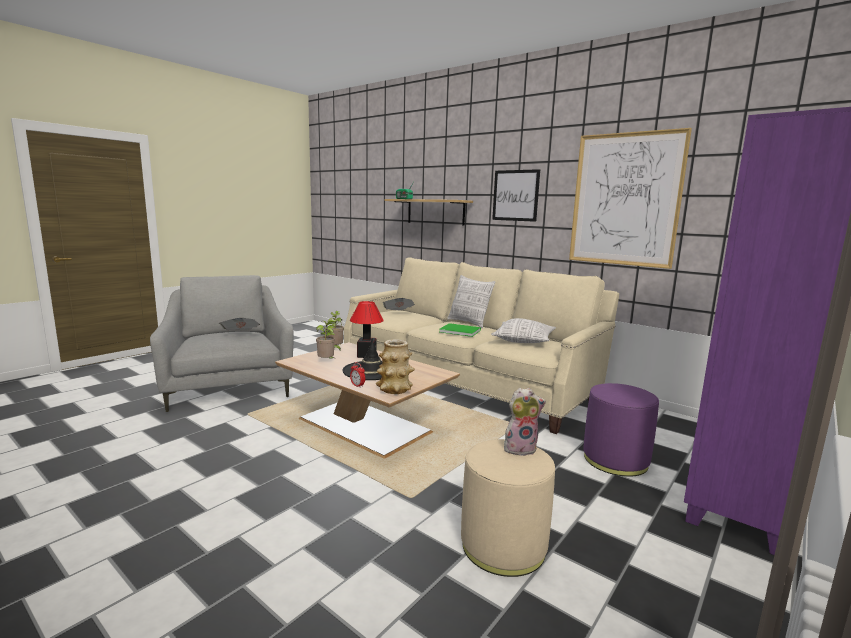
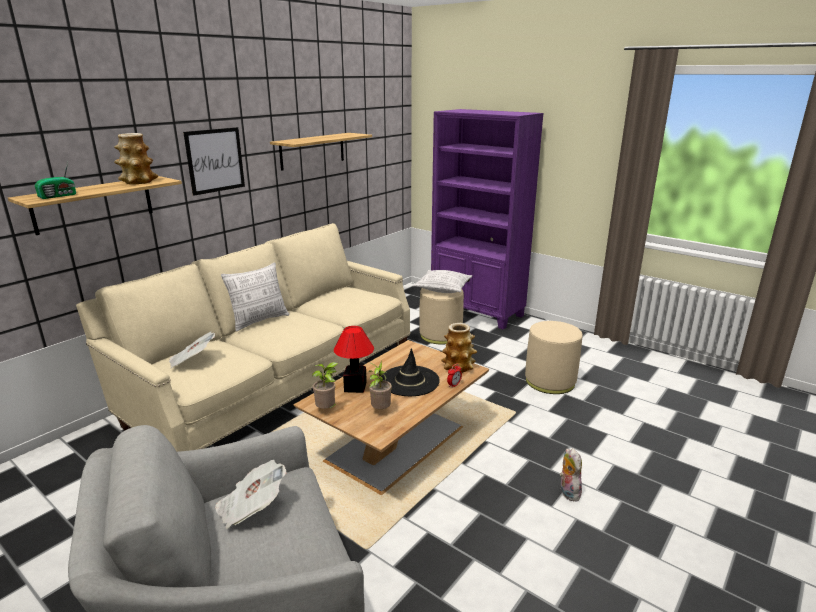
camera: 90 degrees left, 10 degrees up
(447, 199) = (138, 182): none -> vase
(459, 331) = (306, 325): green book -> none
(520, 448) = (543, 326): plush toy -> plush toy (567, 492)
(523, 341) = (346, 300): pillow -> pillow (443, 289)
(615, 460) = (440, 335): purple ottoman -> beige ottoman
(625, 200) = (312, 151): picture -> shelf

